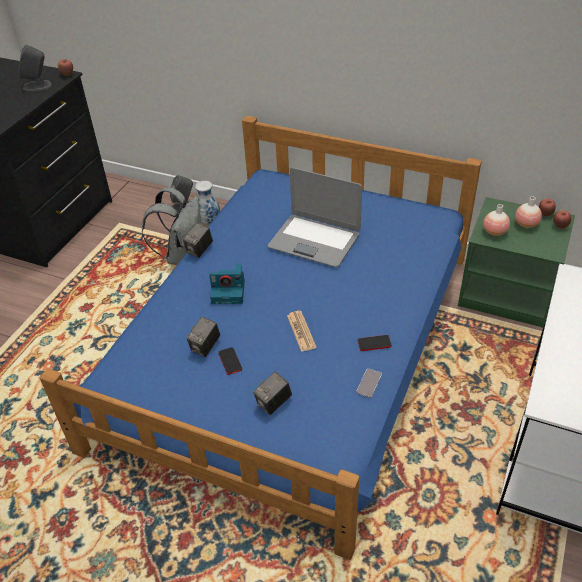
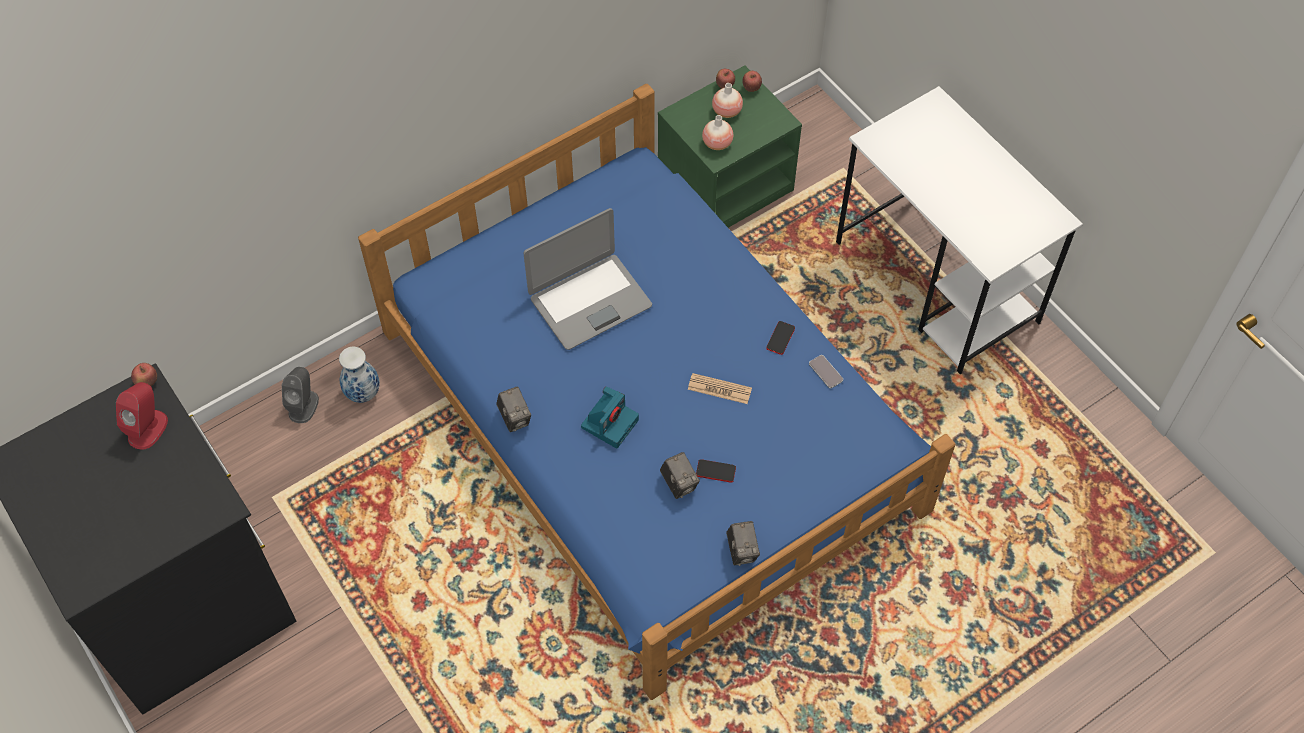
camera: 60 degrees left, 15 degrees up
(37, 86) = (148, 428): grey speaker -> red speaker
(182, 255) = (406, 453): grey backpack -> none
(273, 403) = (797, 461): camera -> camera (742, 551)

